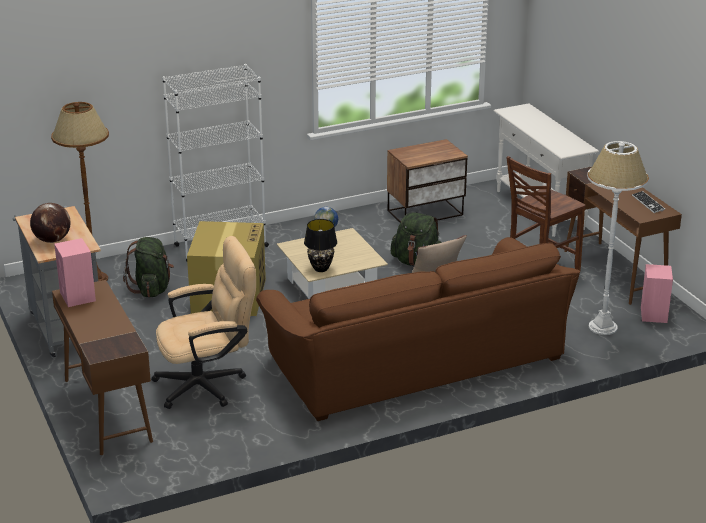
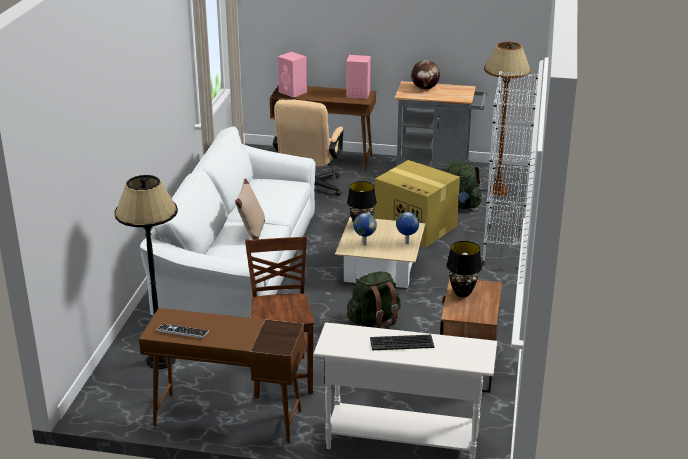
camera: 125 degrees right, 0 degrees up
(353, 256) = (364, 244): none -> globe
(415, 358) = (239, 263): brown sofa -> white sofa
(423, 157) = (462, 293): none -> black table lamp
(543, 131) = (401, 343): none -> keyboard
(602, 327) = (160, 360): white floor lamp -> black floor lamp
(653, 314) = (139, 398): pink speaker -> pink speaker (293, 92)

